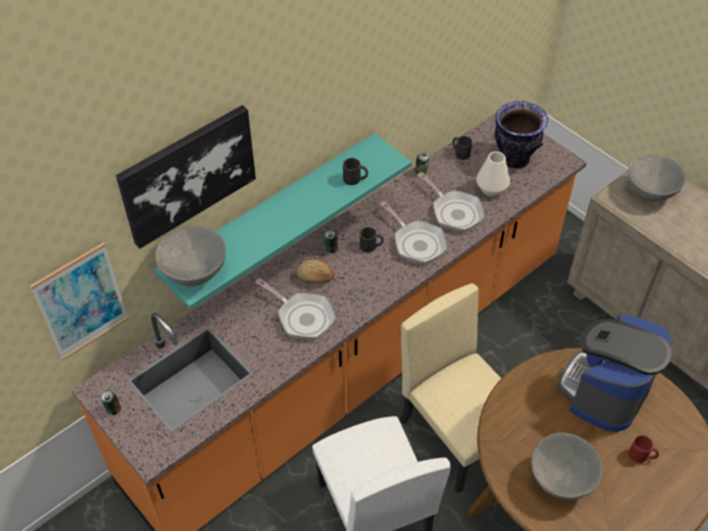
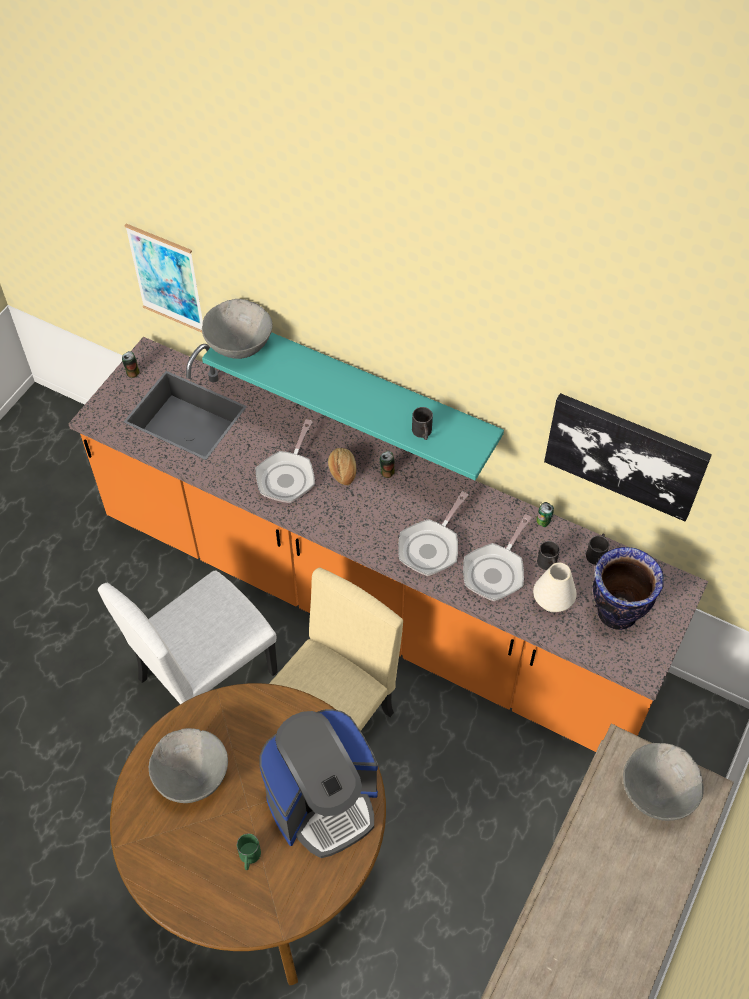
camera: 70 degrees right, 5 degrees up
(188, 174) = (277, 268): picture -> picture (625, 454)
(371, 246) = (407, 506): black mug -> black mug (548, 565)
(604, 391) = (323, 801): coffee machine -> coffee machine turned 135 degrees clockwise
(642, 456) = (249, 857): red mug -> green mug

